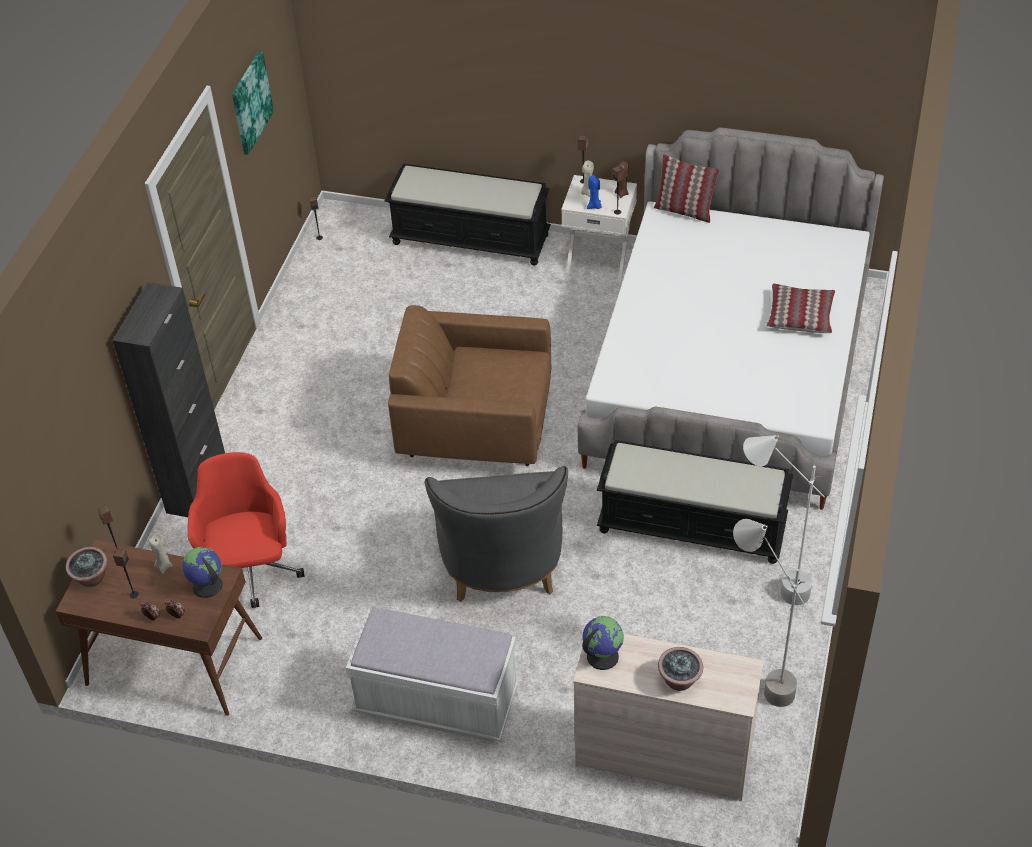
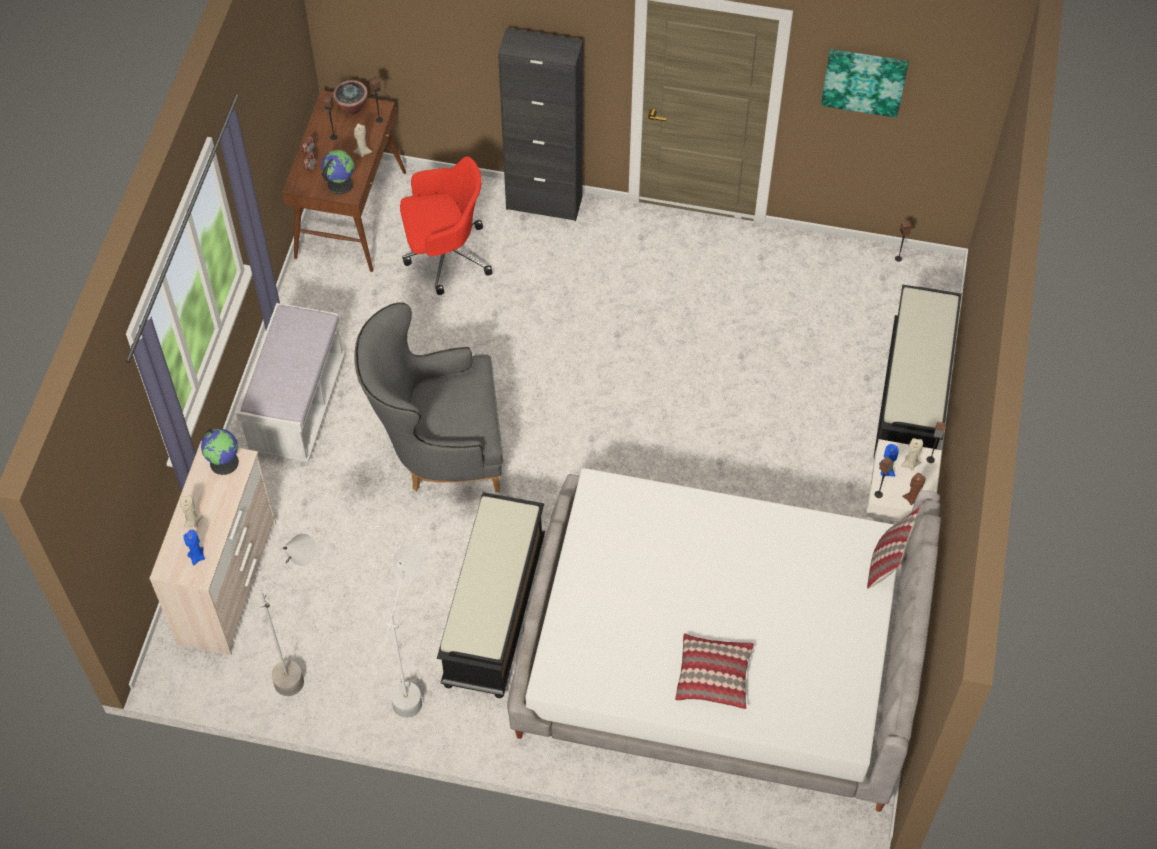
camera: 85 degrees right, 10 degrees up
(475, 427) = (625, 417): brown armchair -> none
(679, 680) = (193, 521): potted plant -> beige candle
(723, 673) = (197, 556): none -> blue candle

